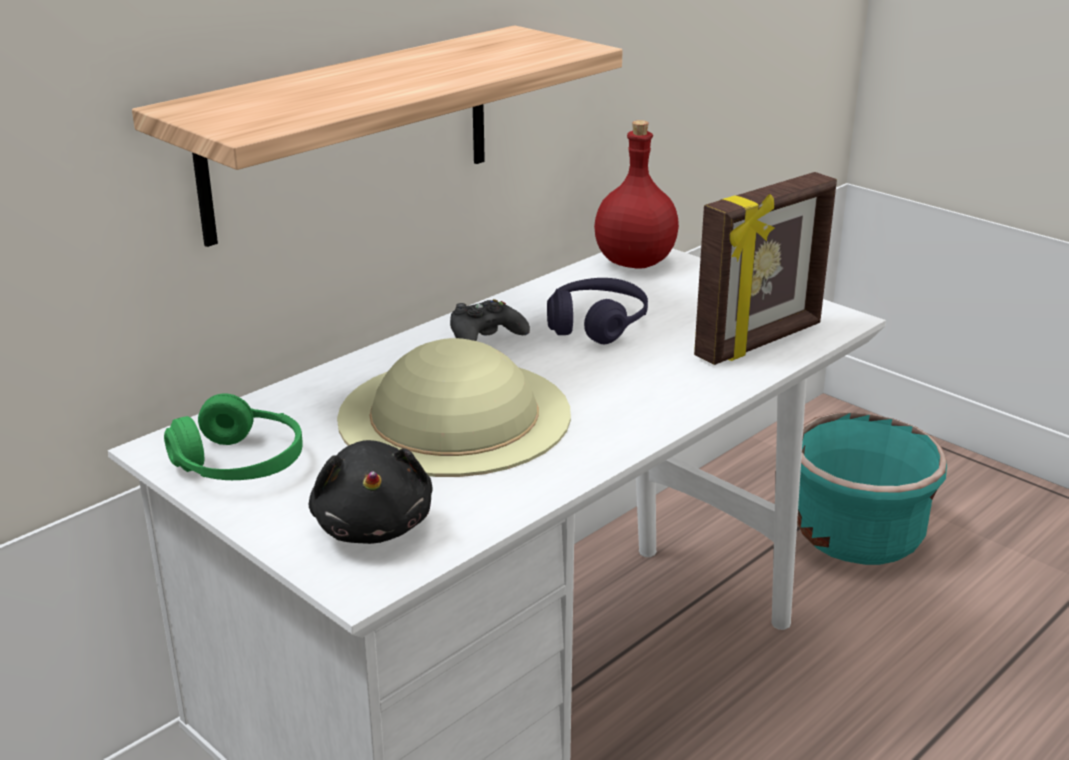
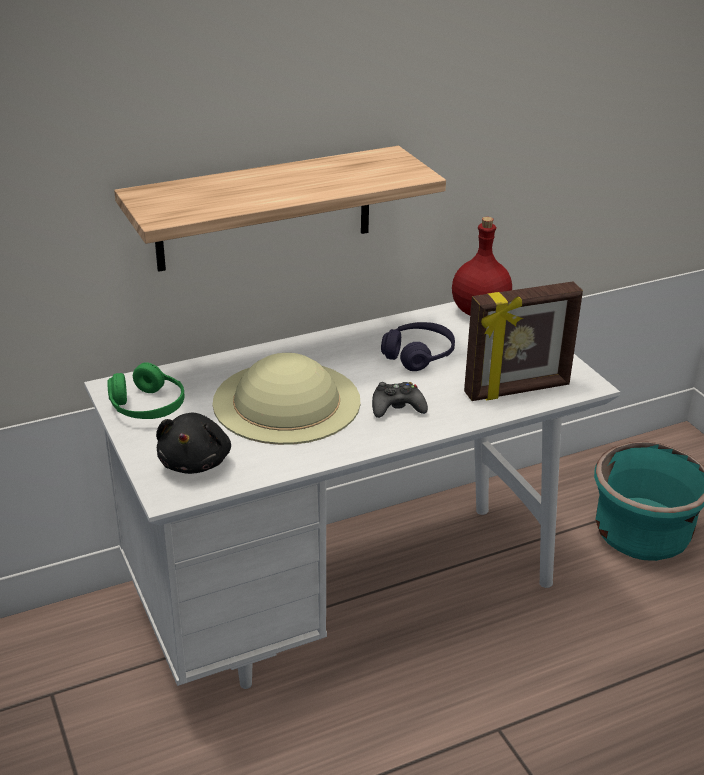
camera: 20 degrees right, 5 degrees up
(485, 335) = (342, 349): black game controller -> black game controller (397, 407)

